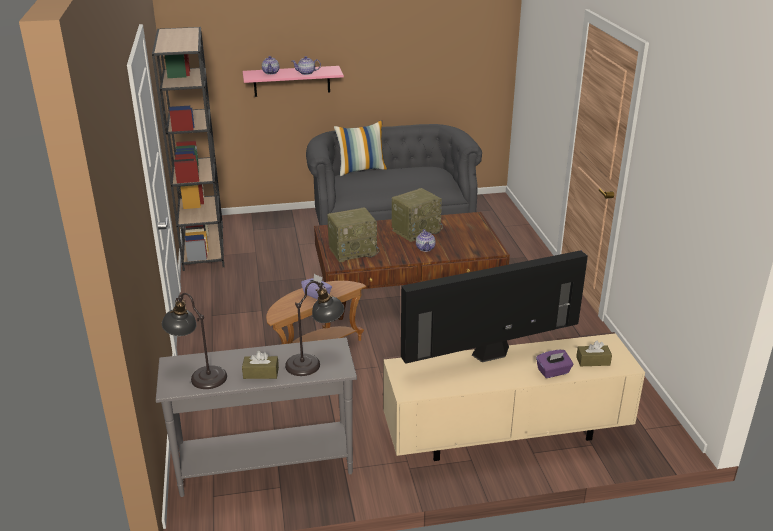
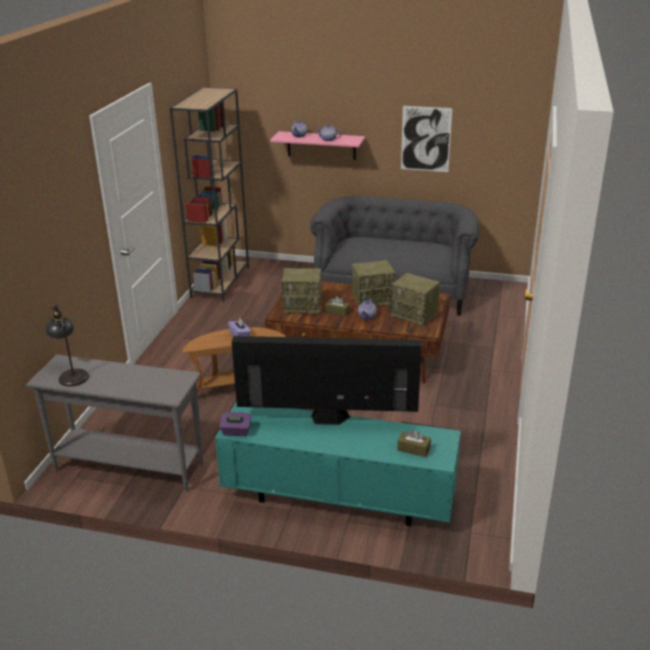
camera: 25 degrees right, 0 degrees up
(261, 373) = (112, 384): brown tissue box -> brown tissue box (337, 312)
(315, 359) = (160, 383): grey table lamp -> none
(361, 169) = (372, 236): pillow -> none
(402, 61) = (425, 139): none -> picture
(468, 238) = (414, 315): none -> radio
(506, 433) = (338, 498): beige tv stand -> turquoise tv stand
(553, 372) = (368, 449): purple tissue box -> purple tissue box (236, 432)

